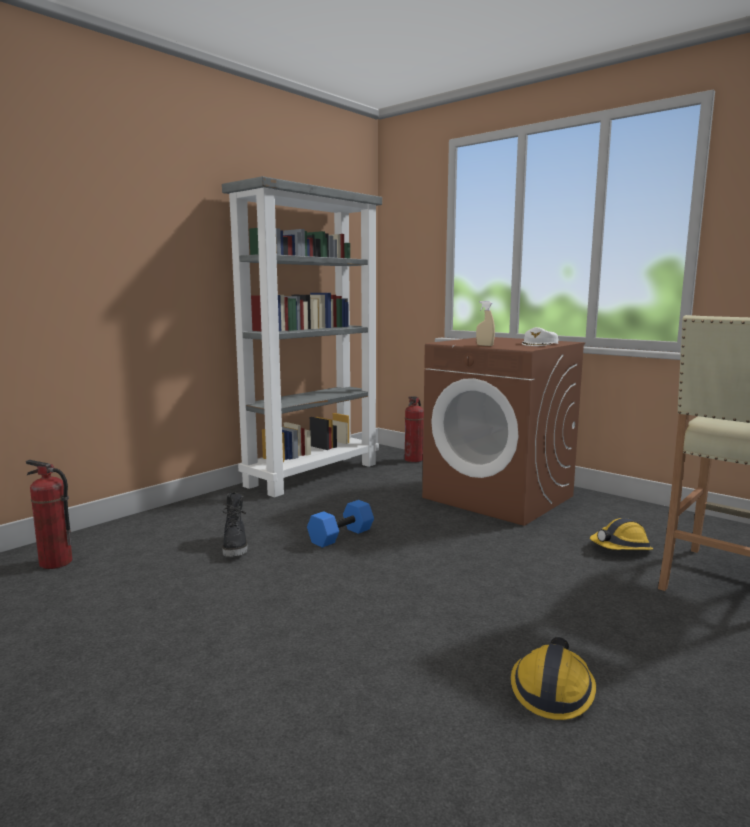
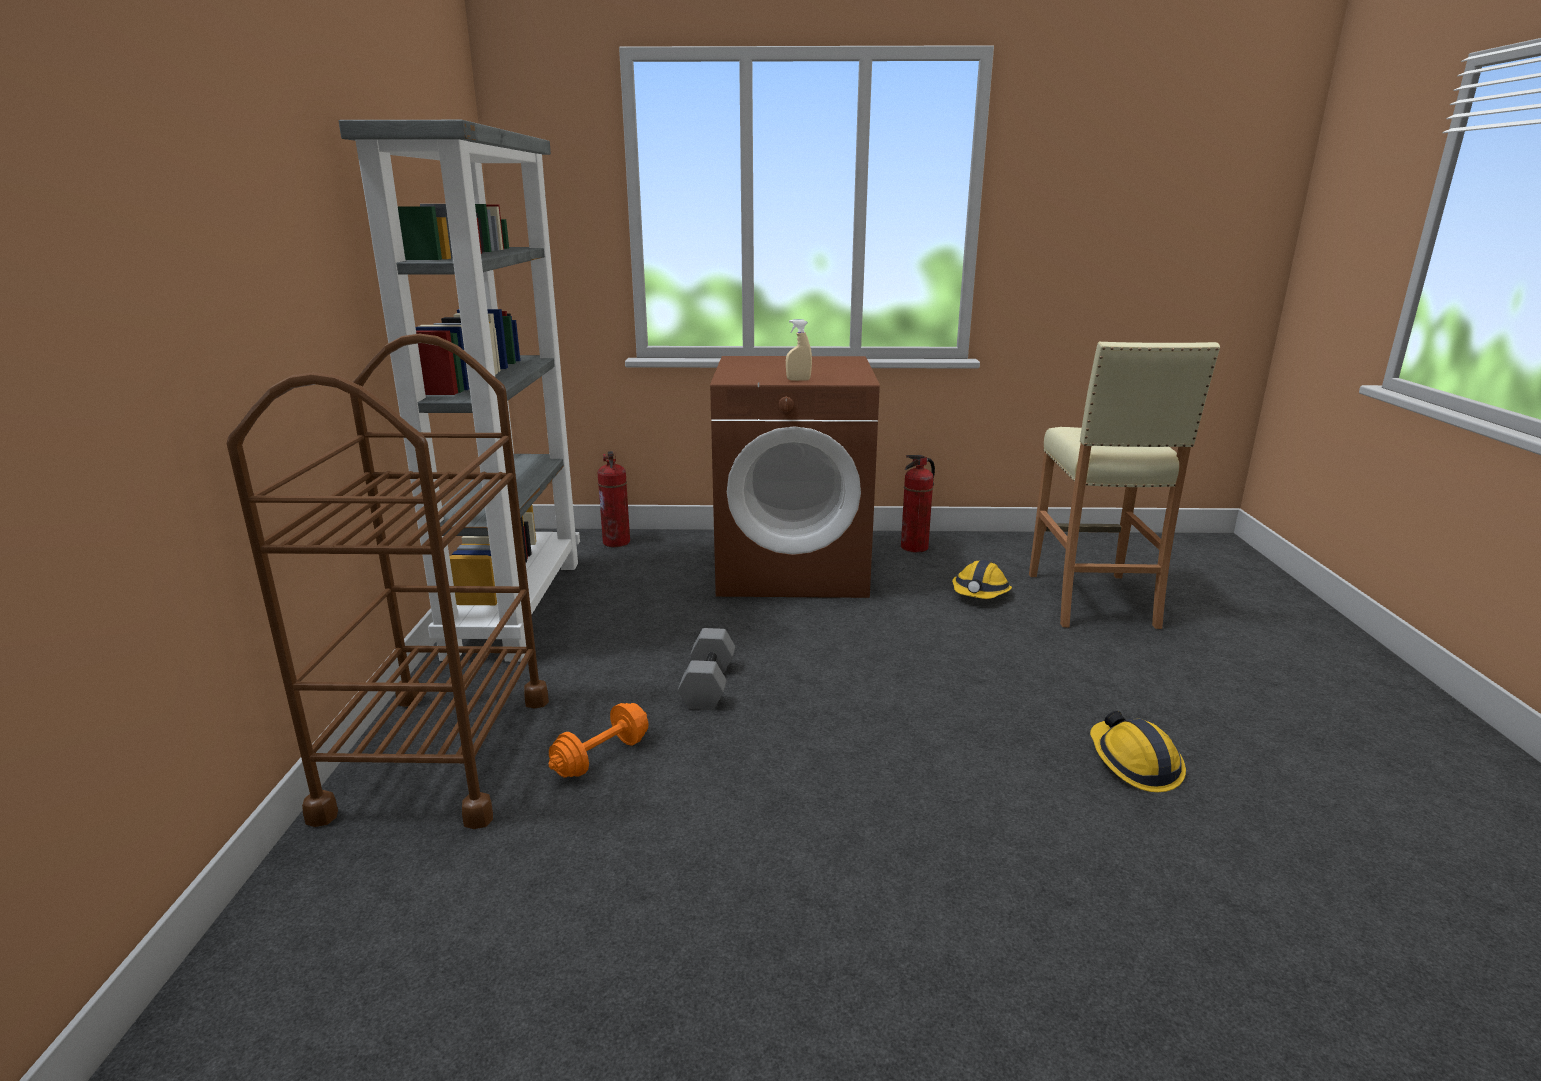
camera: 40 degrees left, 10 degrees up
(55, 563) = (349, 918): fire extinguisher -> fire extinguisher (914, 547)
(180, 521) = (440, 754): none -> brown cart
(236, 547) = (601, 757): black boot -> orange dumbbell
(341, 535) = (707, 684): blue dumbbell -> grey dumbbell
(540, 344) = (841, 368): white cap -> none

